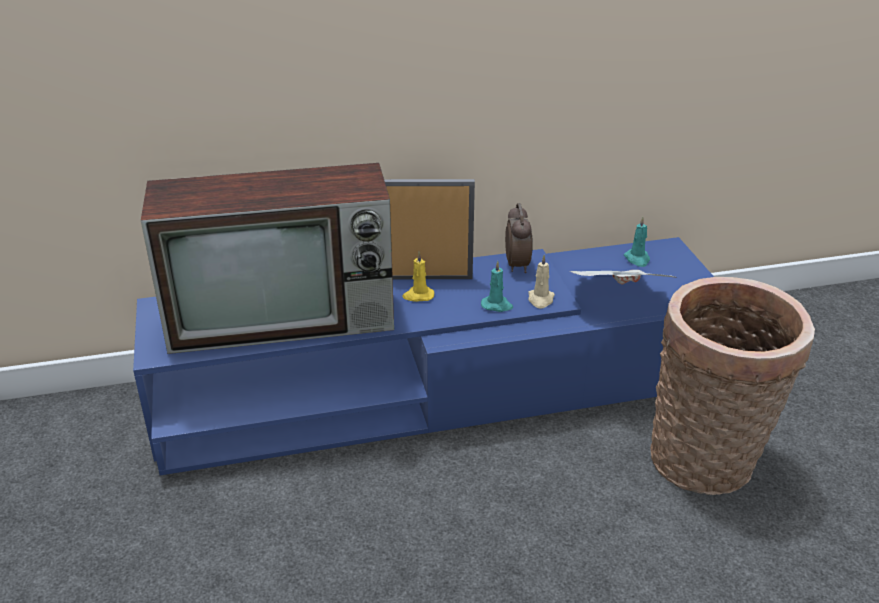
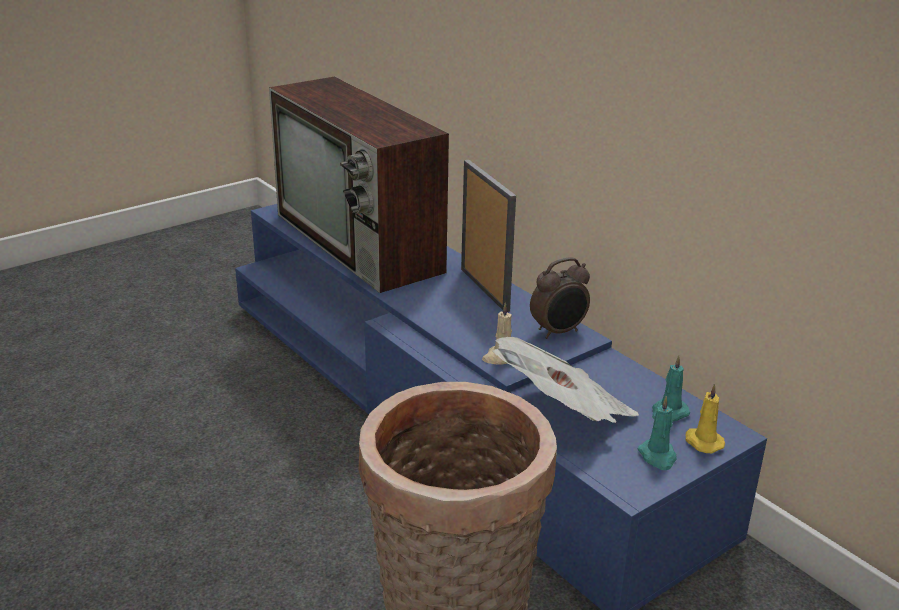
camera: 65 degrees right, 5 degrees down
(418, 296) = (447, 291): yellow candle -> yellow candle (702, 442)
(497, 305) = (466, 335): turquoise candle -> turquoise candle (658, 457)

